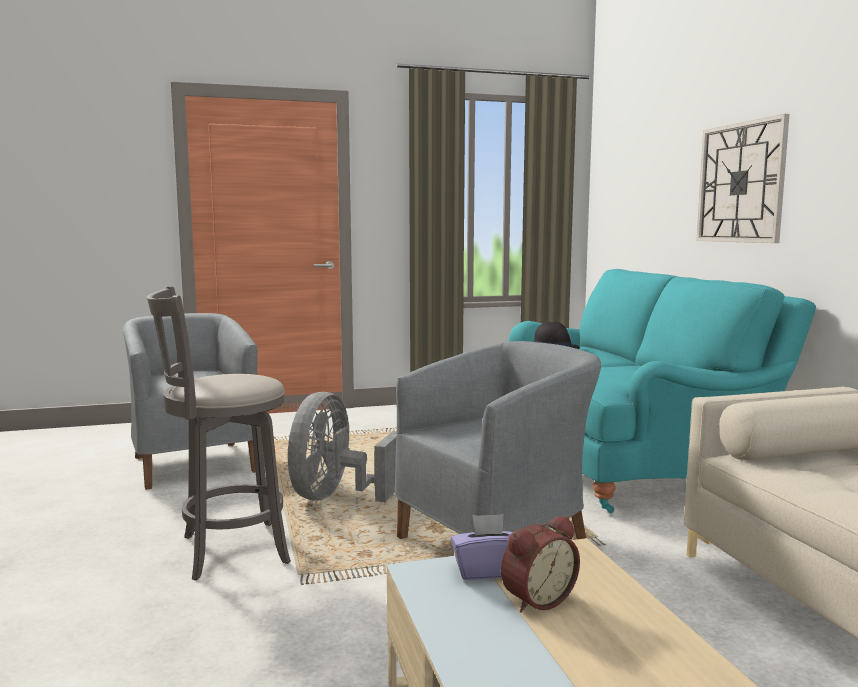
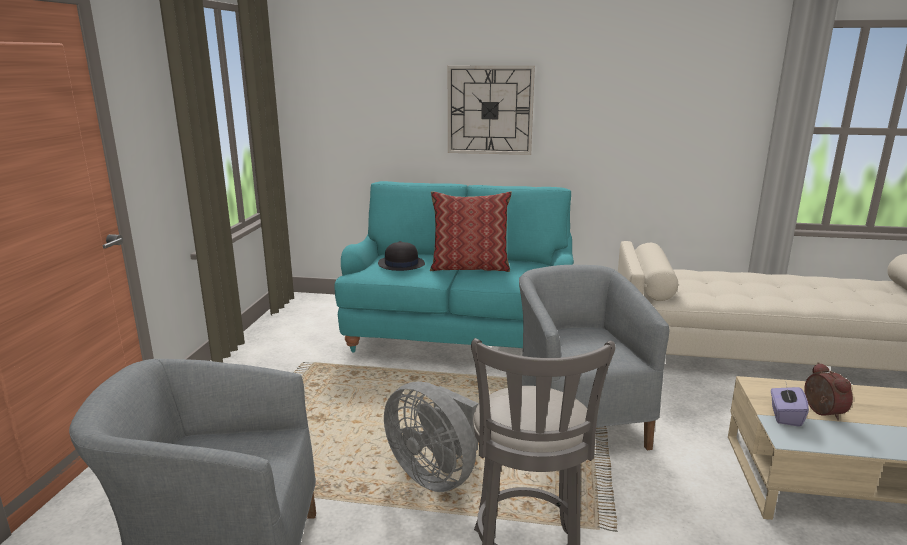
camera: 65 degrees left, 10 degrees up
(602, 365) = (470, 267): none -> pillow

